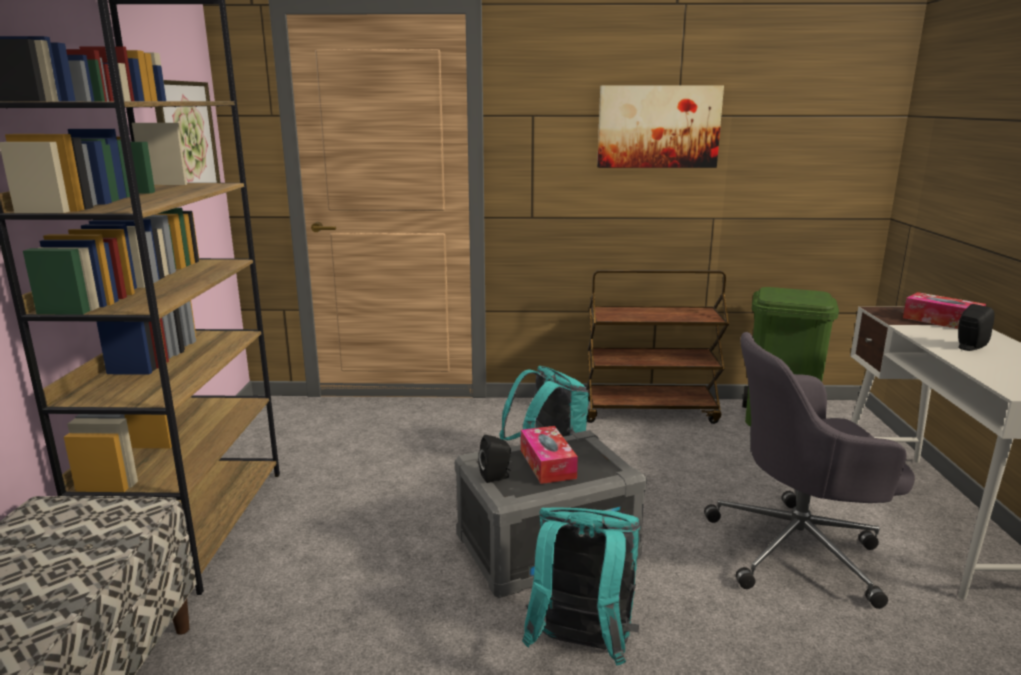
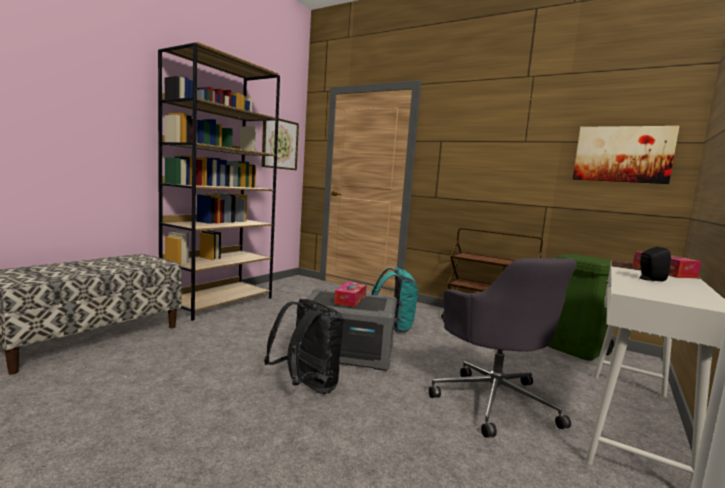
camera: 30 degrees right, 10 degrees down
(496, 476) = (319, 297): black speaker -> none
(580, 647) = (306, 387): turquoise backpack -> black backpack
(658, 127) = (511, 147): picture -> picture (622, 154)
(799, 550) = (493, 400): grey office chair -> grey office chair turned 135 degrees counterclockwise

